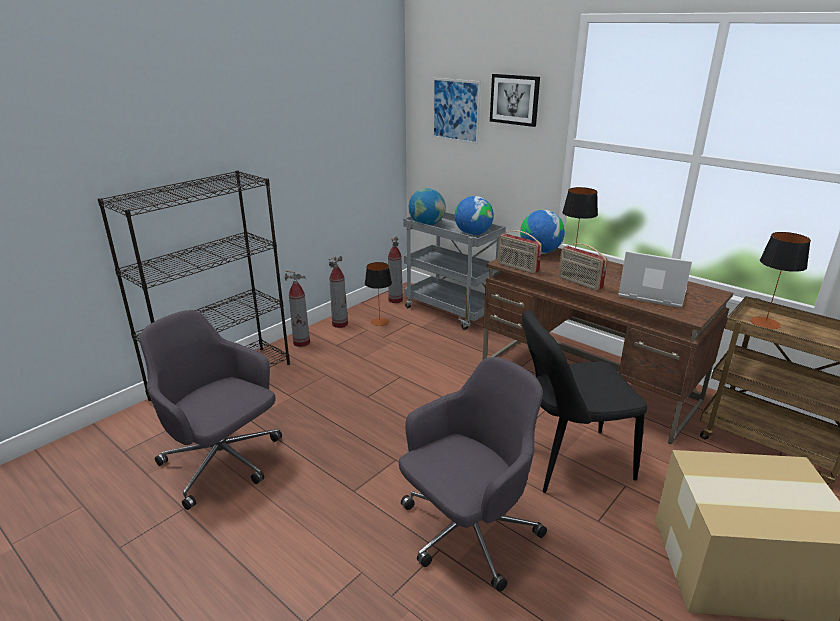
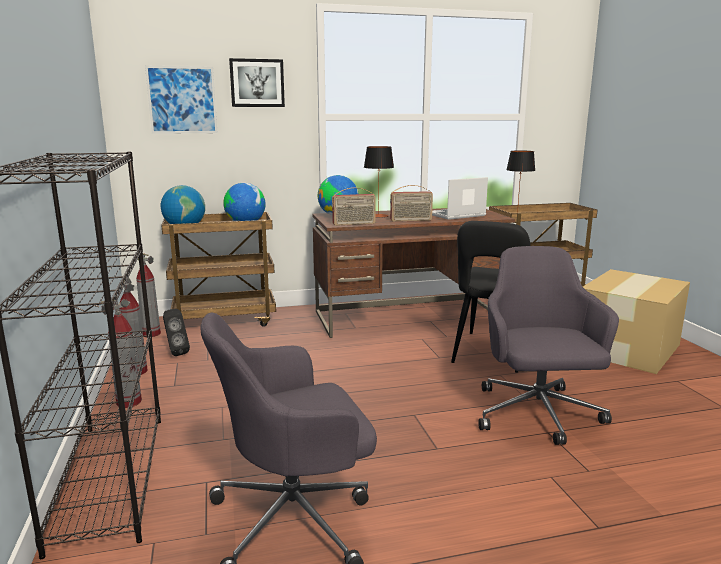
camera: 55 degrees left, 10 degrees down
(379, 322) = (175, 353): table lamp -> black speaker
(452, 311) = (225, 320): grey cart -> brown cart

